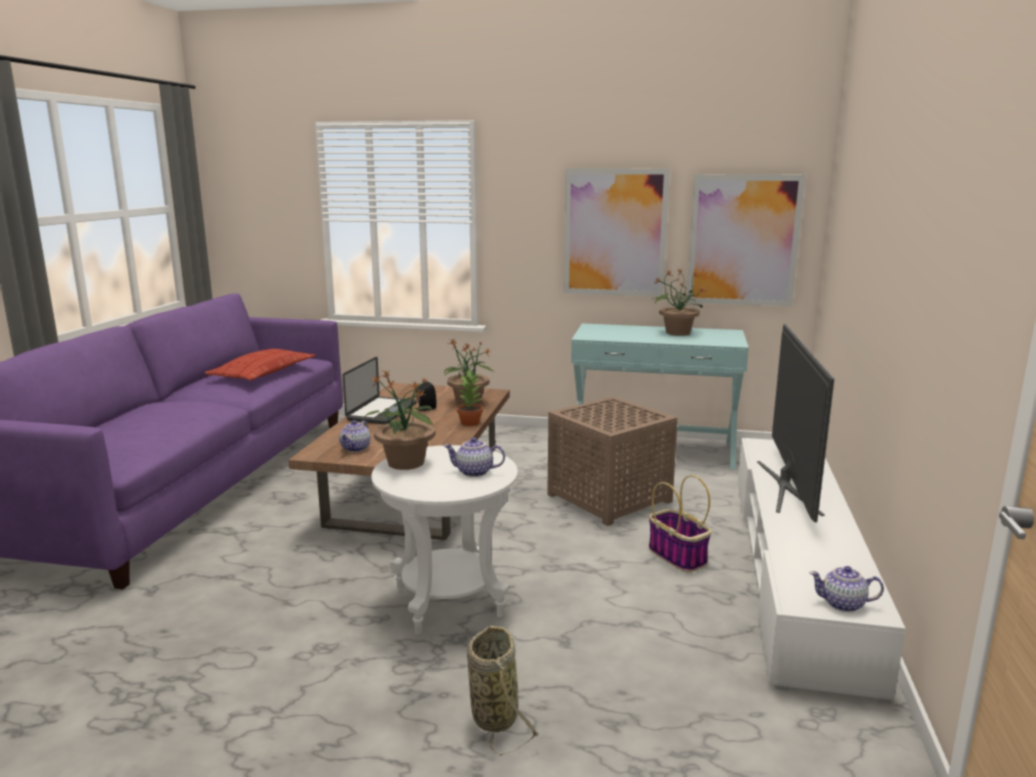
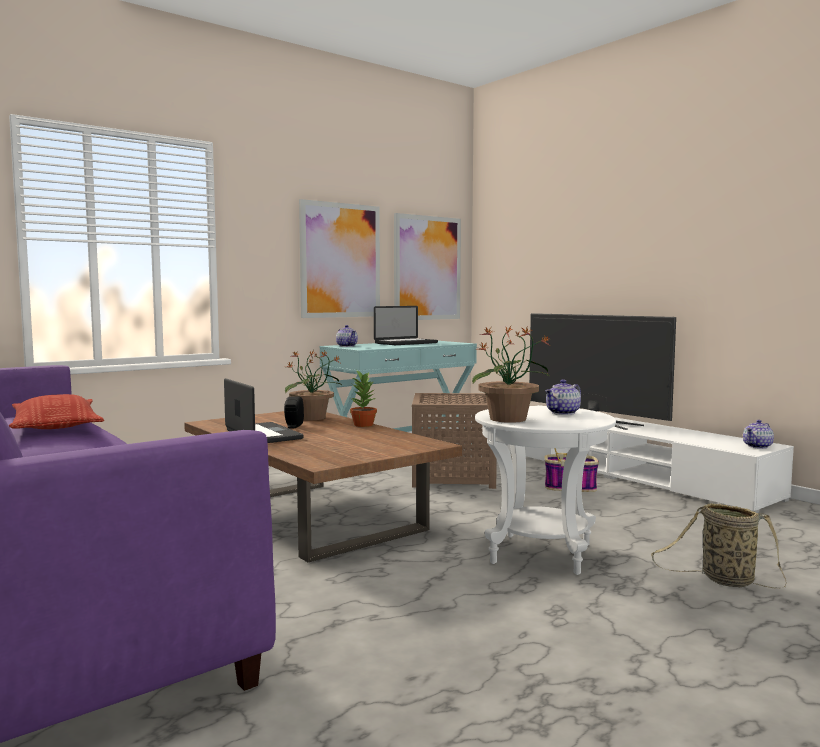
camera: 50 degrees left, 10 degrees down
(356, 448) = (341, 453): teapot -> teapot (347, 346)
(677, 332) = (406, 343): potted plant -> laptop

